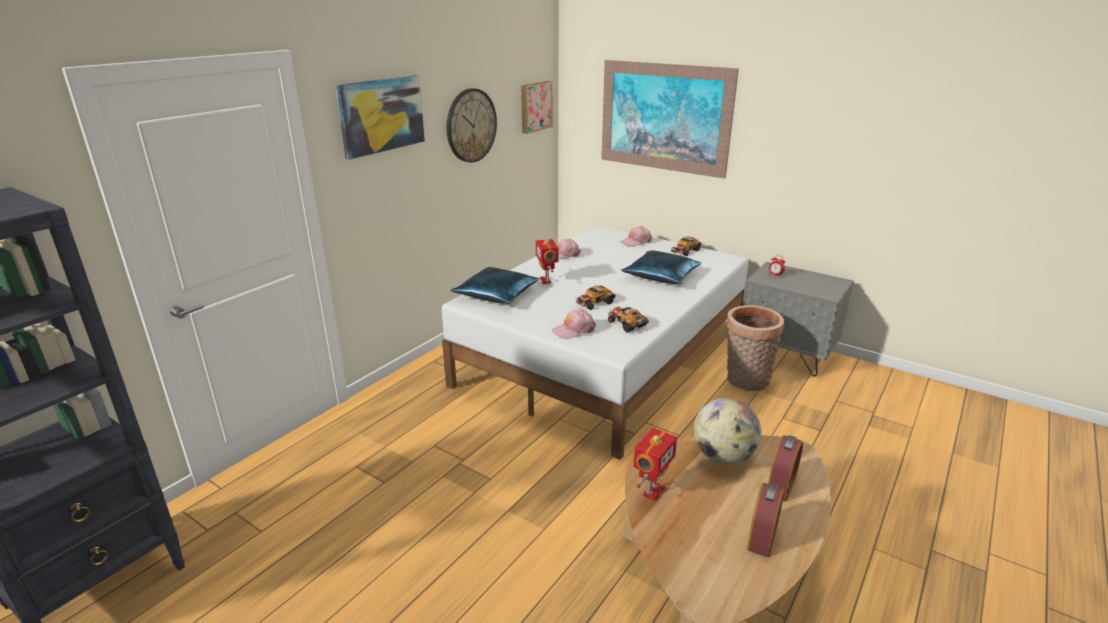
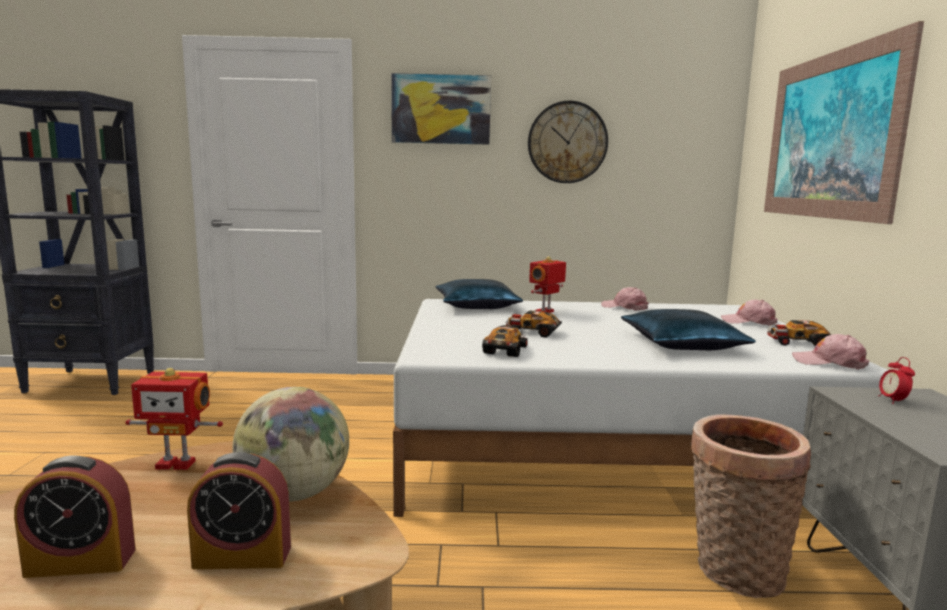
camera: 55 degrees right, 15 degrees down
(535, 106) = (689, 140): picture -> none
(574, 330) = (448, 335): pink cap -> pink cap (829, 362)

